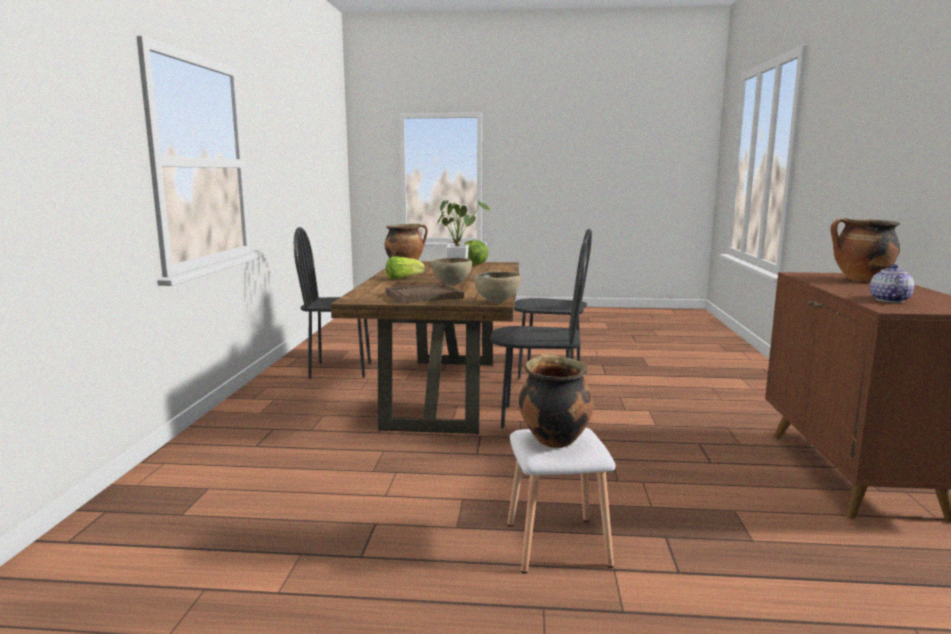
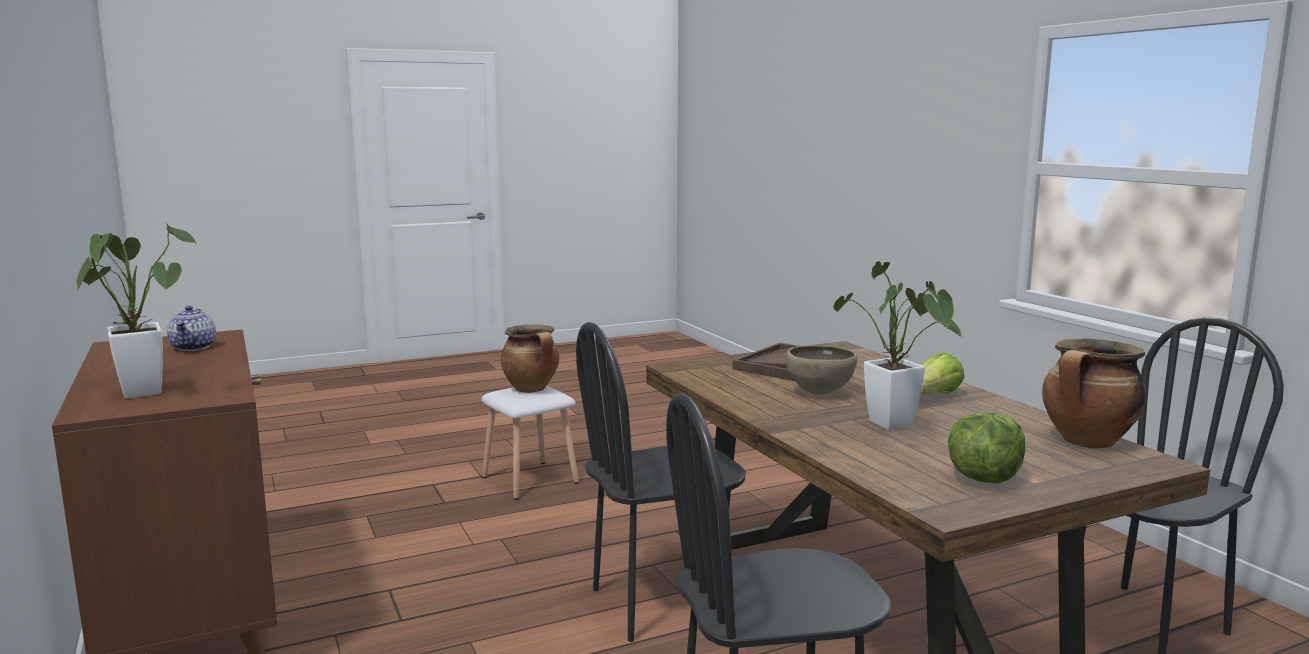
camera: 150 degrees right, 0 degrees up
(497, 302) = (676, 368): brown bowl -> none
(860, 280) = (142, 390): cooking pot -> potted plant

